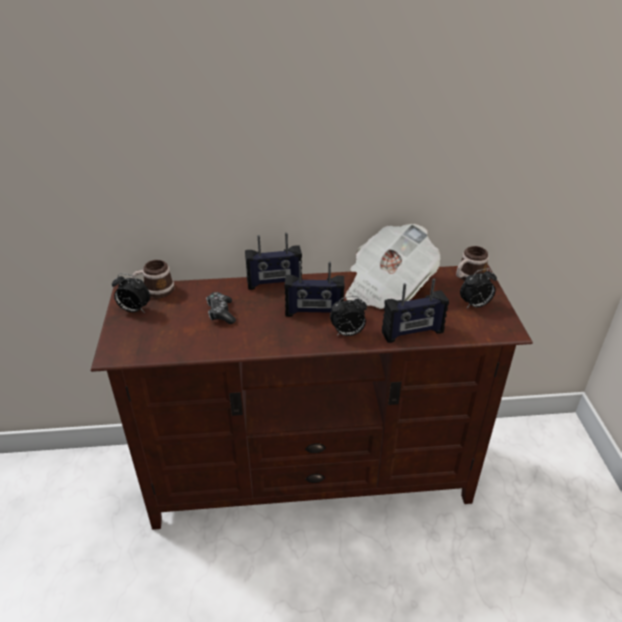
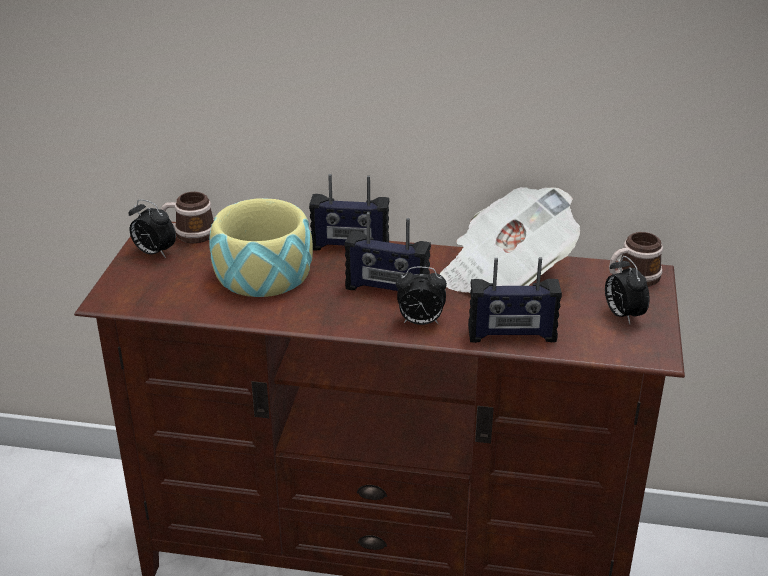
camera: 15 degrees right, 5 degrees down
(221, 313) = (262, 272): game controller -> bowl
(475, 305) = (622, 315): alarm clock -> alarm clock turned 75 degrees clockwise

